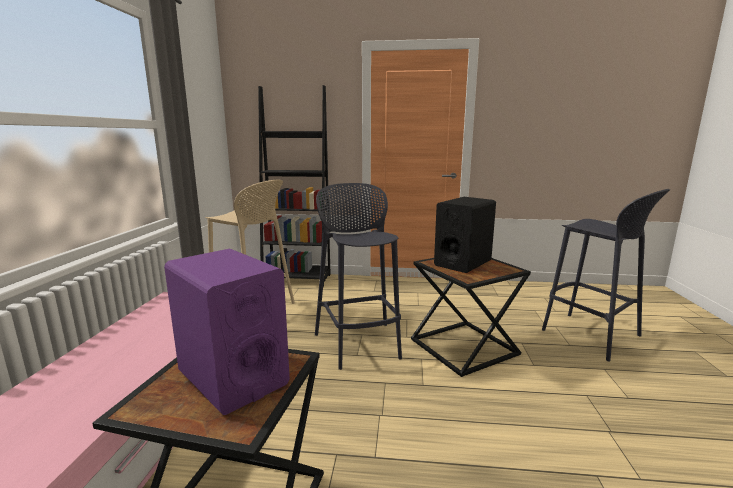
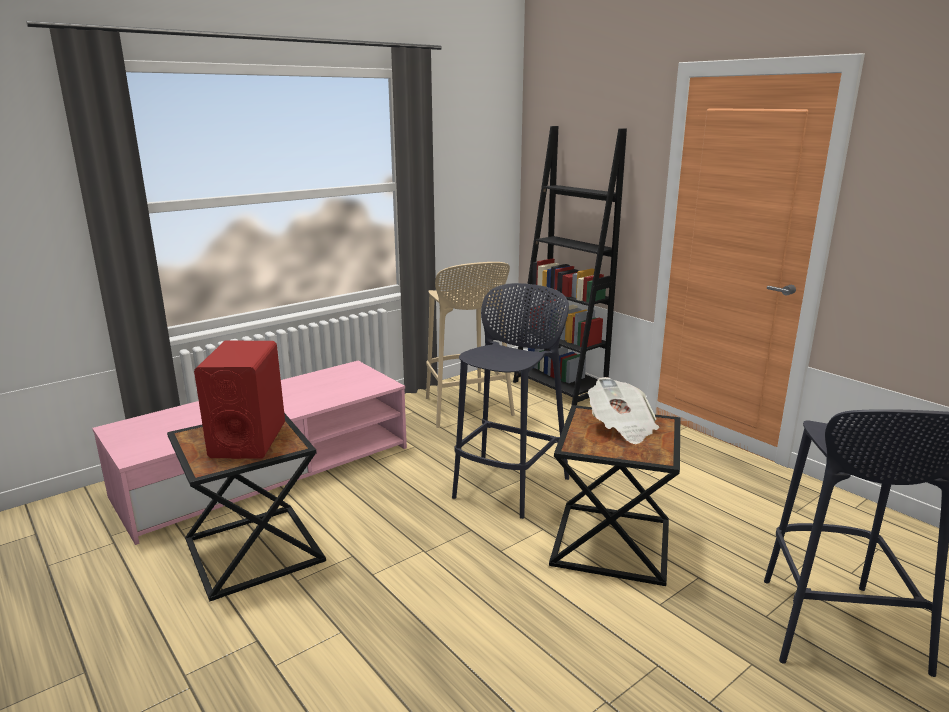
camera: 45 degrees right, 5 degrees up
(232, 377) = (248, 440): purple speaker -> red speaker
(463, 263) = (621, 427): black speaker -> newspaper

